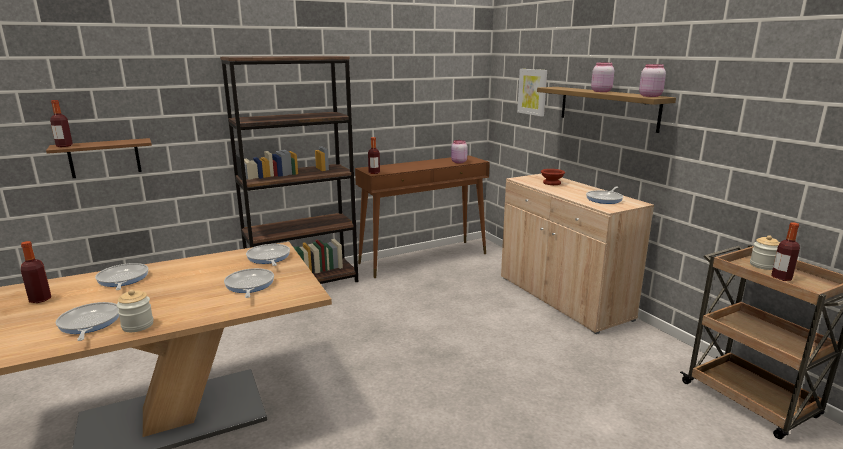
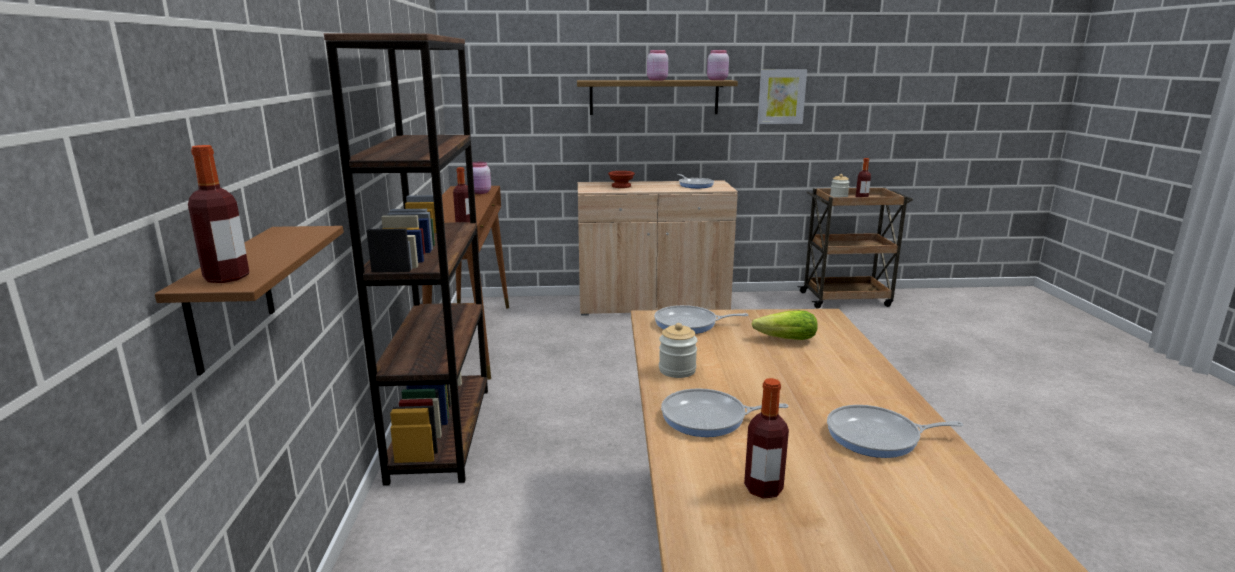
camera: 65 degrees left, 0 degrees up
(138, 325) = (890, 403): jar -> jar (677, 370)
(249, 285) = (782, 339): frying pan -> lettuce
(532, 92) = (535, 89): picture -> picture (781, 96)

